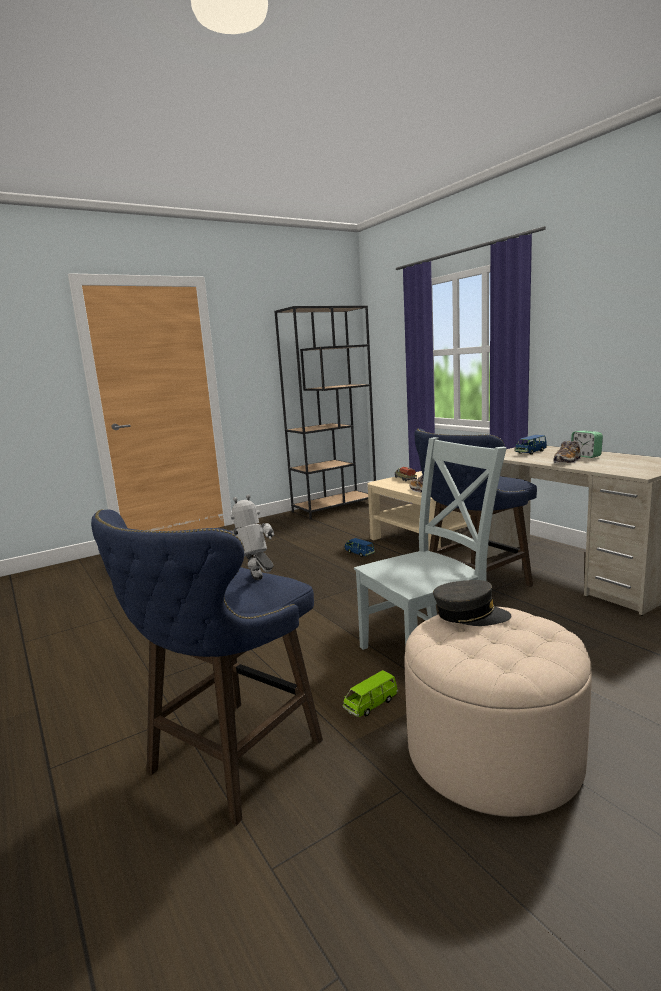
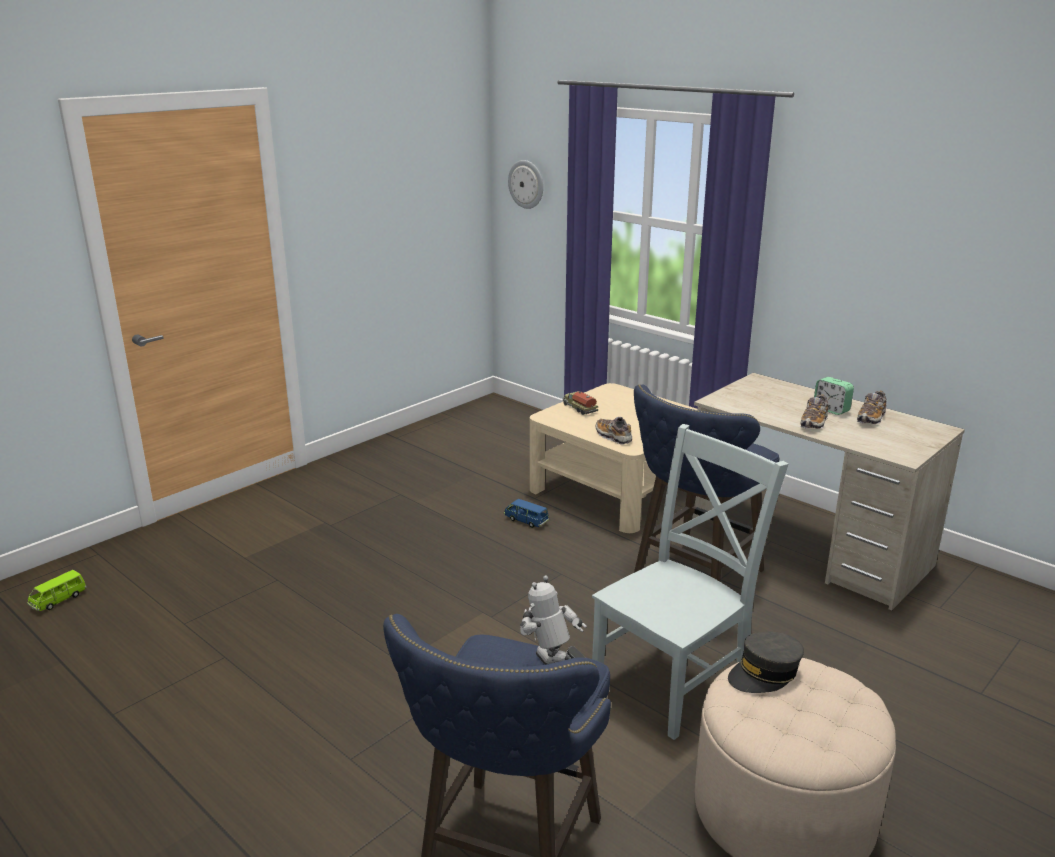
camera: 15 degrees left, 10 degrees up
(335, 507) = (452, 425): bookcase -> none
(371, 704) = (636, 765): green toy car -> green toy car (58, 600)
(384, 345) = (526, 184): none -> wall clock
(470, 615) = (764, 673): grey cap -> grey cap turned 150 degrees clockwise
(531, 452) = (762, 396): blue toy car -> none
(619, 458) = (871, 418): none -> shoe

